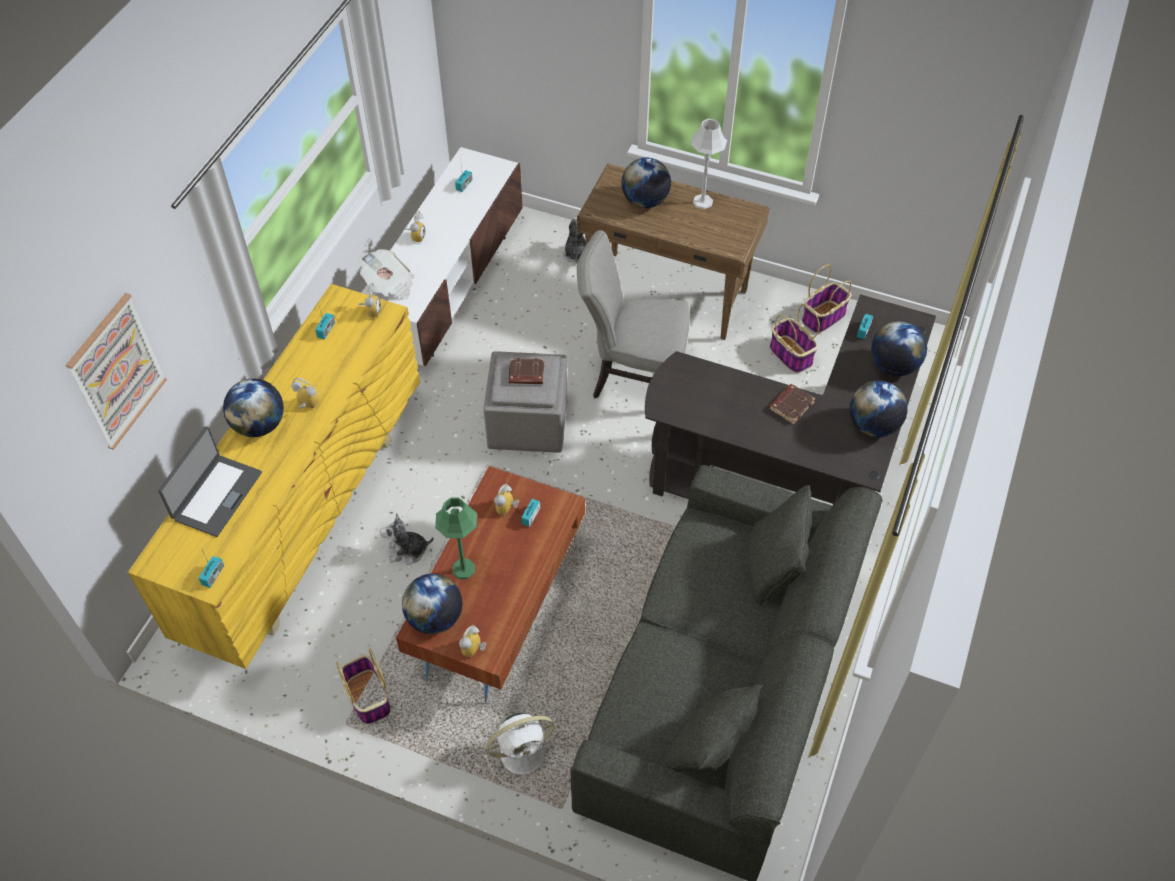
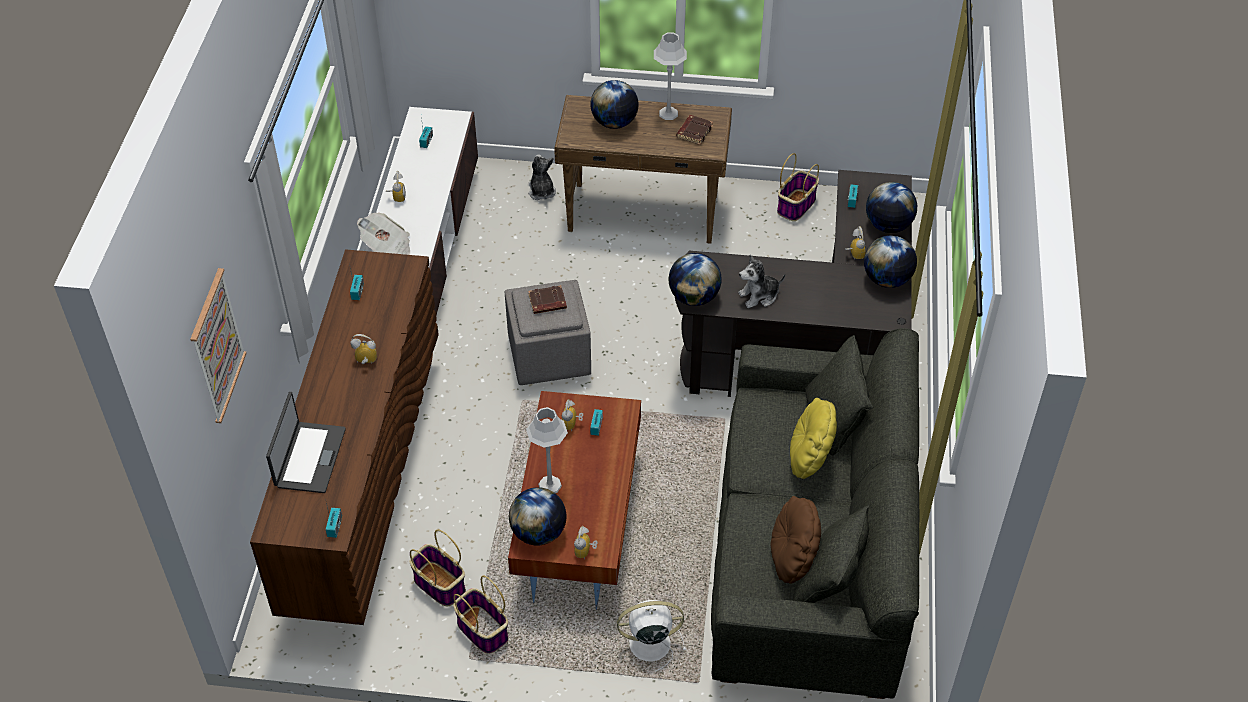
camera: 15 degrees left, 5 degrees down
(259, 425) = (326, 388): globe -> globe (694, 297)
(308, 521) = (365, 488): yellow cabinet -> brown cabinet
(371, 311) = (394, 266): alarm clock -> alarm clock (853, 254)
(407, 551) = (473, 493): plush toy -> plush toy (759, 296)
(463, 568) = (550, 485): green table lamp -> grey table lamp
(524, 753) = (647, 644): white fan -> white fan turned 150 degrees counterclockwise
(632, 376) = (634, 293): grey chair -> none
(678, 714) = (792, 560): none -> brown pillow
(733, 605) = (809, 459): none -> yellow pillow
(790, 354) = (776, 245): basket -> basket (438, 584)
(791, 405) = (809, 277): brown book -> brown book (694, 131)

